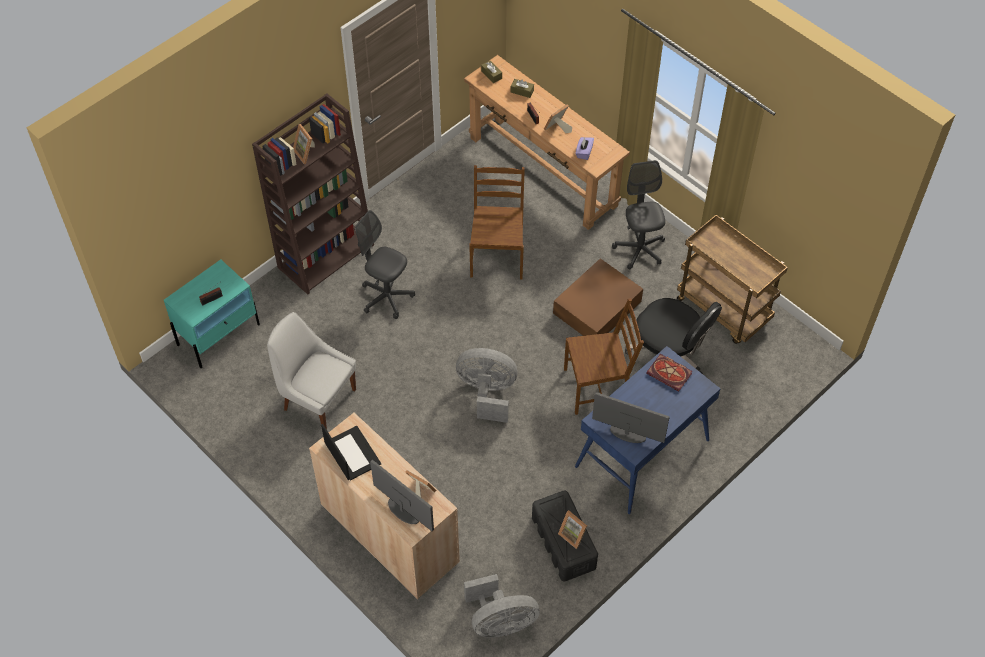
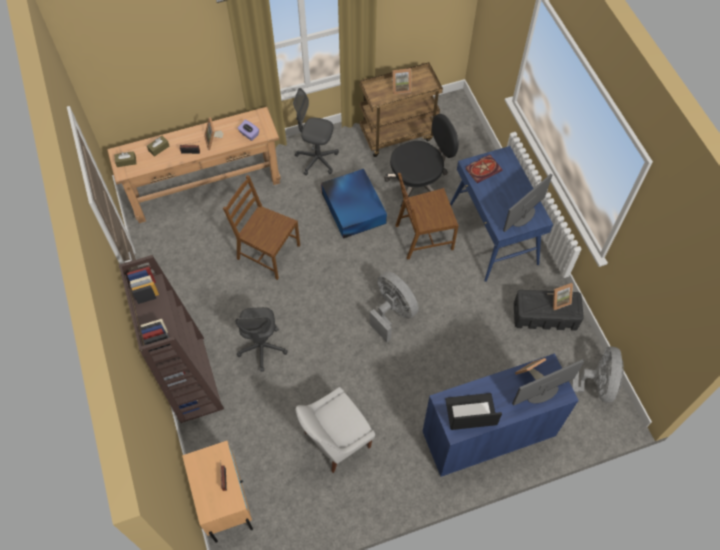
camera: 65 degrees left, 5 degrees up
(219, 334) = (224, 500): turquoise nightstand -> beige nightstand
(306, 153) = (159, 316): picture frame -> picture frame (400, 88)
(386, 297) = (262, 348): grey office chair -> grey office chair turned 60 degrees counterclockwise
(389, 533) = (488, 434): beige cabinet -> blue cabinet
(487, 393) = (392, 312): grey fan -> grey fan turned 105 degrees clockwise
(598, 307) = (353, 207): brown storage box -> blue storage box
(598, 386) = (423, 237): brown chair -> brown chair turned 120 degrees counterclockwise

